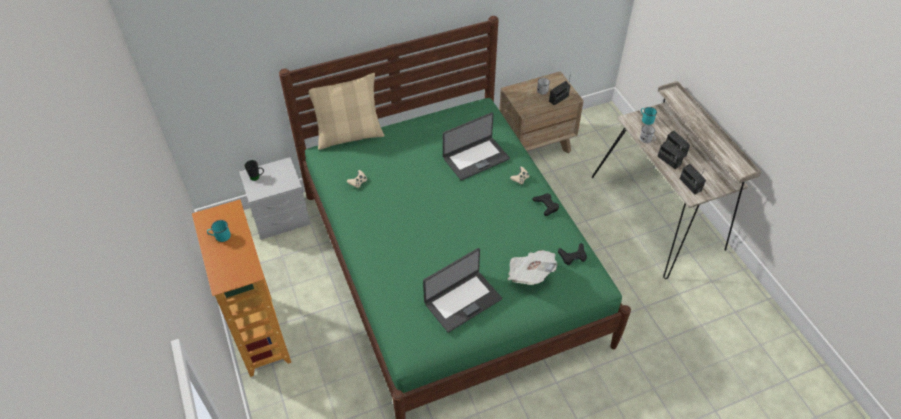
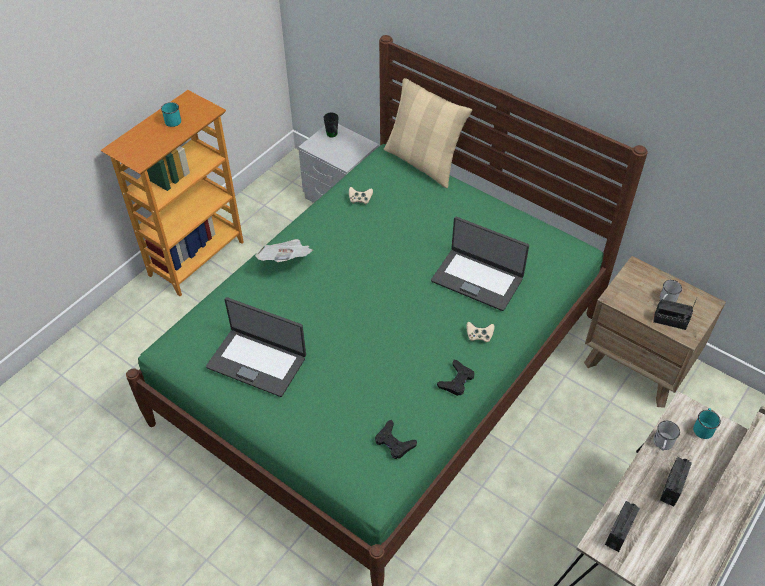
camera: 60 degrees right, 0 degrees up
(529, 274) = (335, 409): newspaper -> newspaper (286, 261)
(668, 161) = (644, 487): radio -> none

